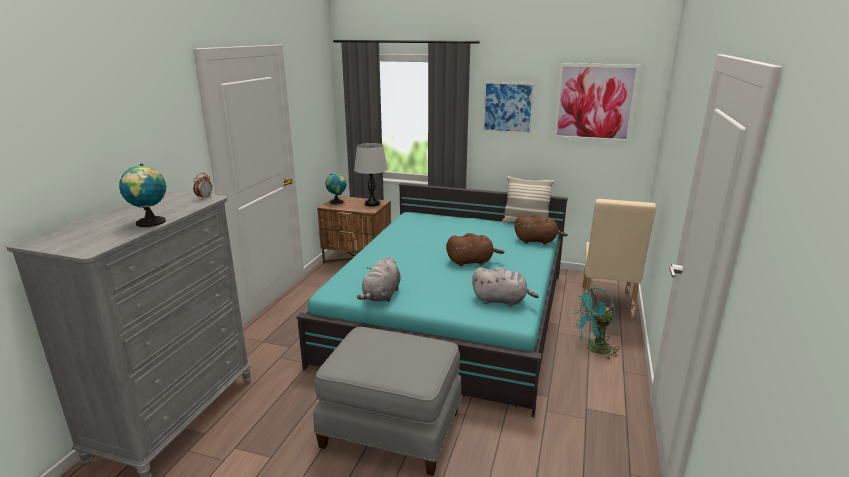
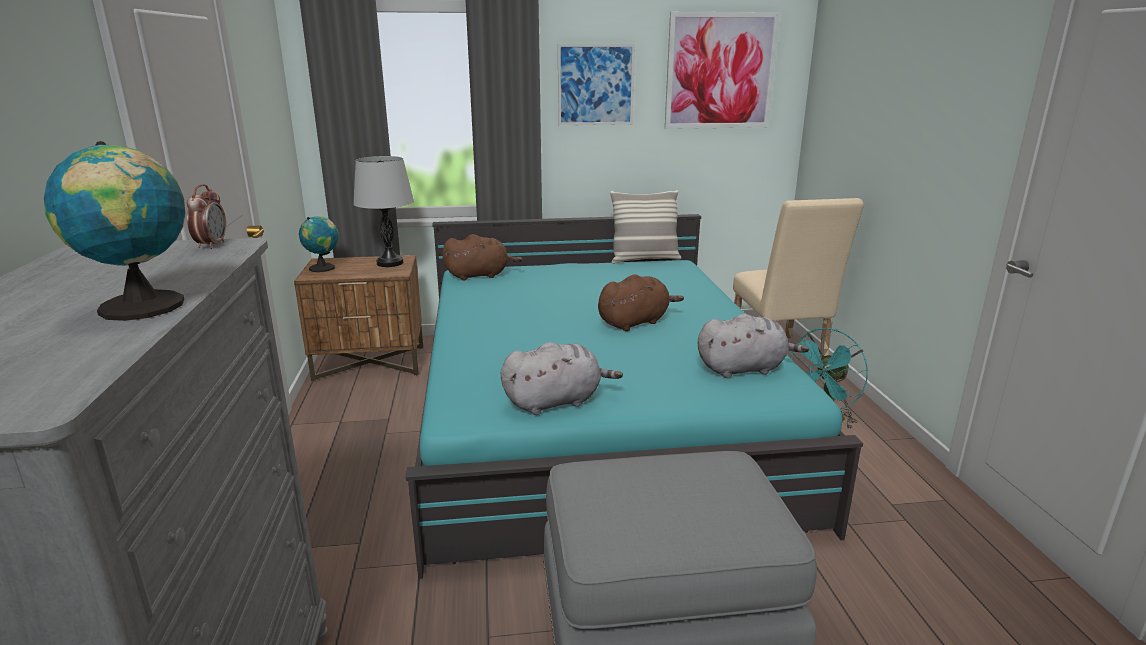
camera: 25 degrees left, 0 degrees up
(381, 296) = (556, 401): grey plush toy -> grey plush toy turned 105 degrees counterclockwise
(537, 241) = (689, 280): brown plush toy -> brown plush toy (480, 275)

